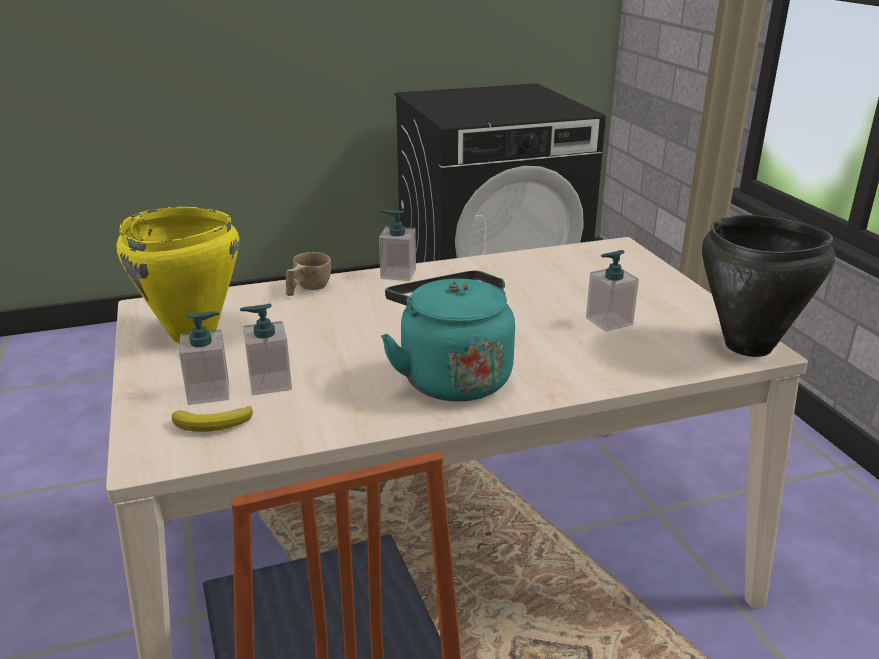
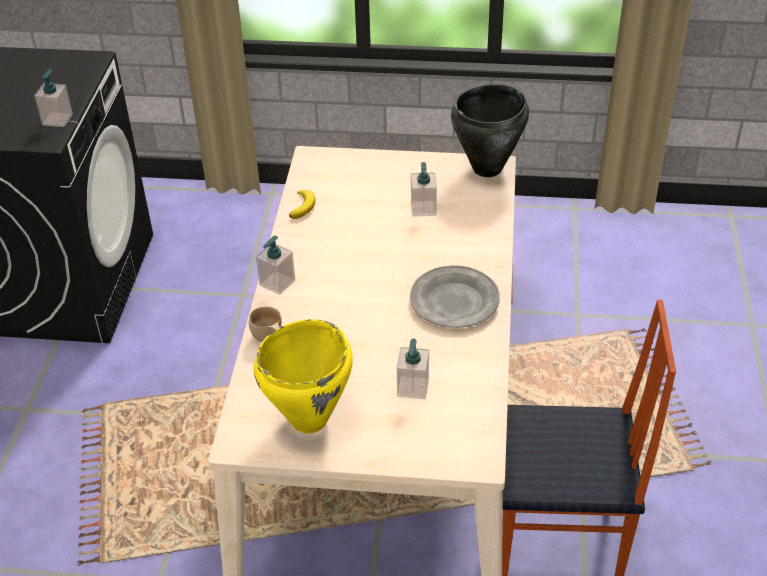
camera: 65 degrees left, 15 degrees up
(209, 392) = (408, 421): soap dispenser -> soap dispenser (57, 119)
(214, 424) = (452, 423): banana -> banana (303, 206)
(451, 377) = (454, 301): turquoise kettle -> grey plate

